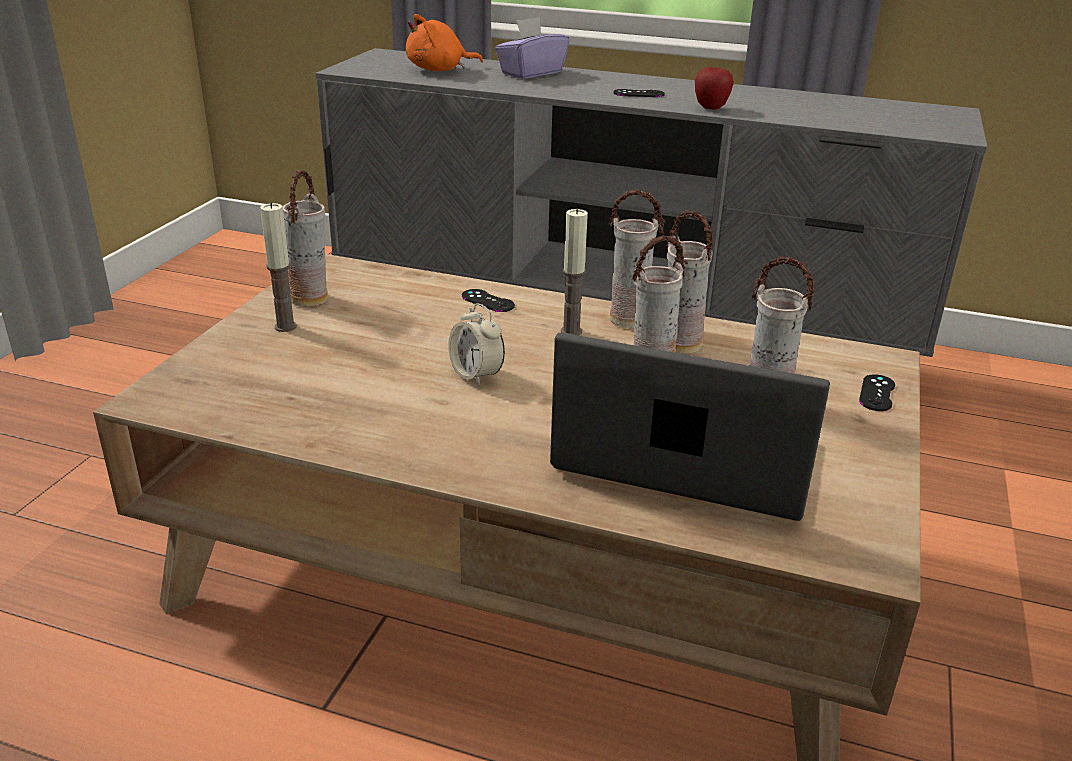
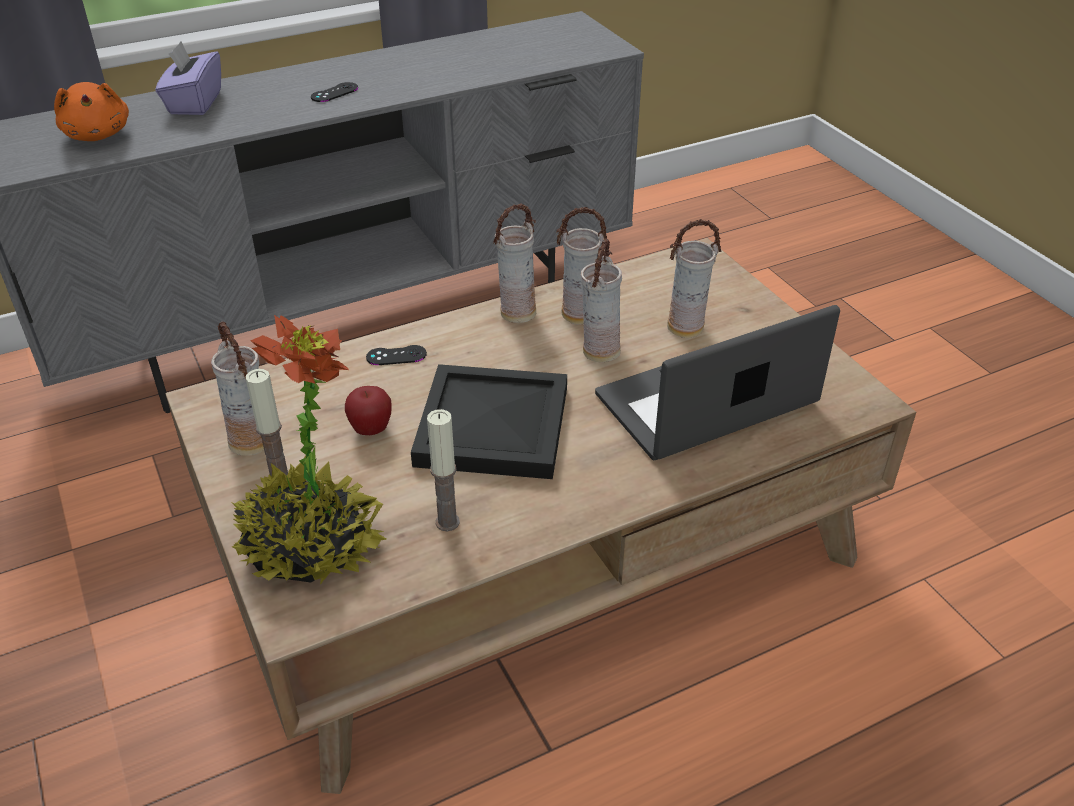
camera: 45 degrees left, 10 degrees up
(232, 369) = (311, 545): none -> potted plant
(439, 70) = (98, 134): orange plush toy -> orange plush toy turned 45 degrees counterclockwise
(476, 375) = (495, 425): alarm clock -> black tray
(571, 331) = (497, 346): candle -> candle (447, 522)
(711, 108) = (418, 88): apple -> apple (371, 430)
(877, 393) = (729, 284): black game controller -> none

